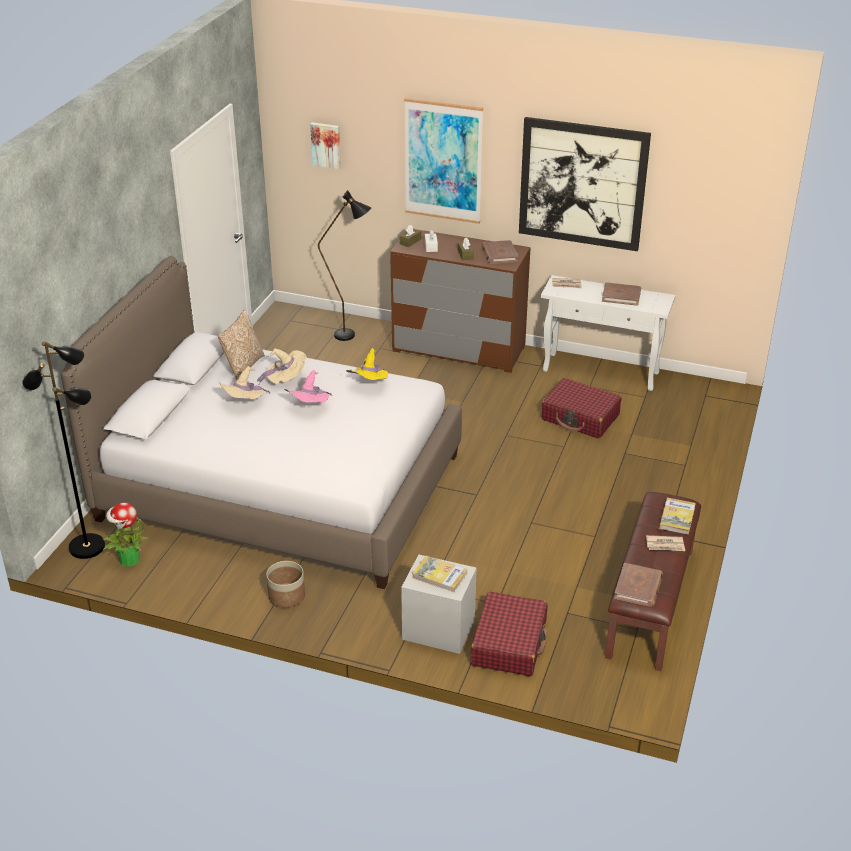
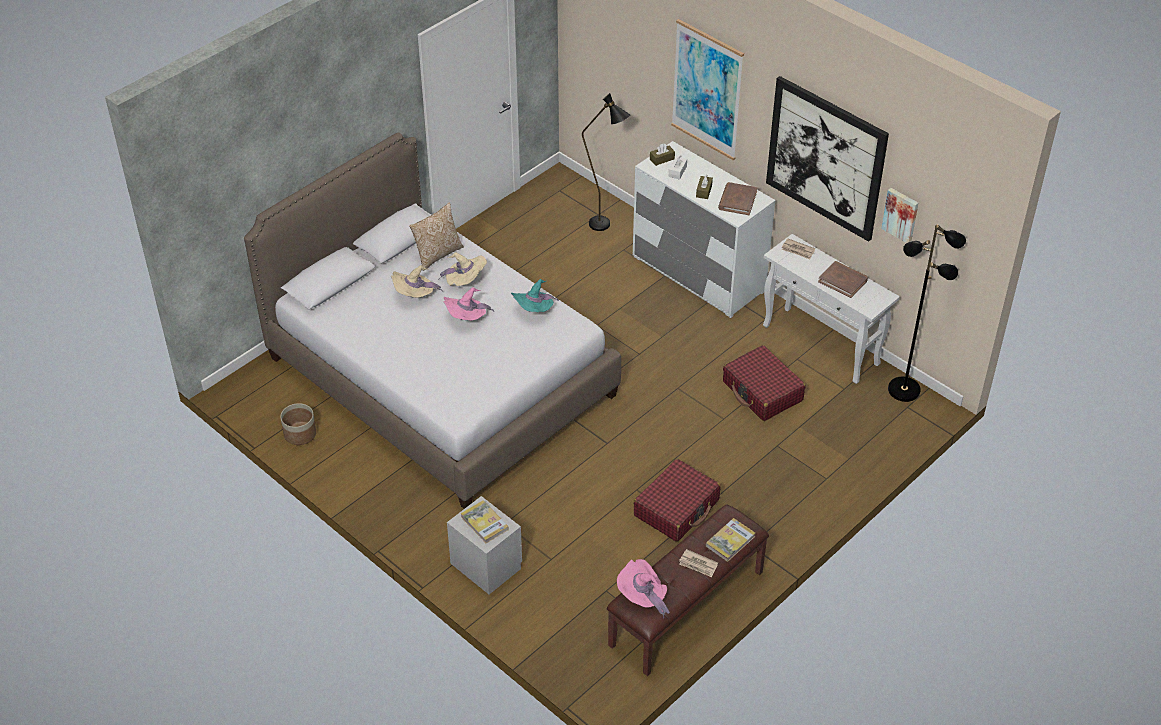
camera: 25 degrees right, 10 degrees up
(87, 546) = (253, 382): black floor lamp -> black floor lamp (904, 389)
(128, 560) = (277, 407): potted plant -> none
(287, 596) = (382, 488): planter -> planter (300, 434)
(326, 145) = (610, 36): picture -> picture (901, 214)
(370, 386) = (534, 311): yellow hat -> turquoise hat
(458, 349) = (698, 274): brown dresser -> white dresser
(509, 643) = (536, 601): red suitcase -> red suitcase (677, 508)
(638, 587) = (642, 597): brown book -> pink hat

